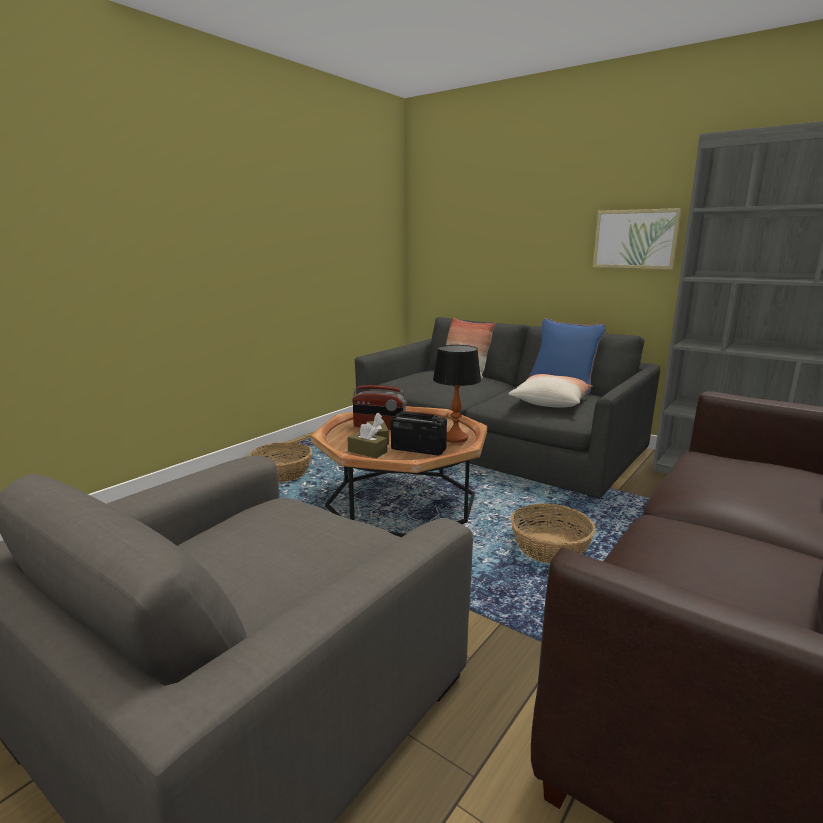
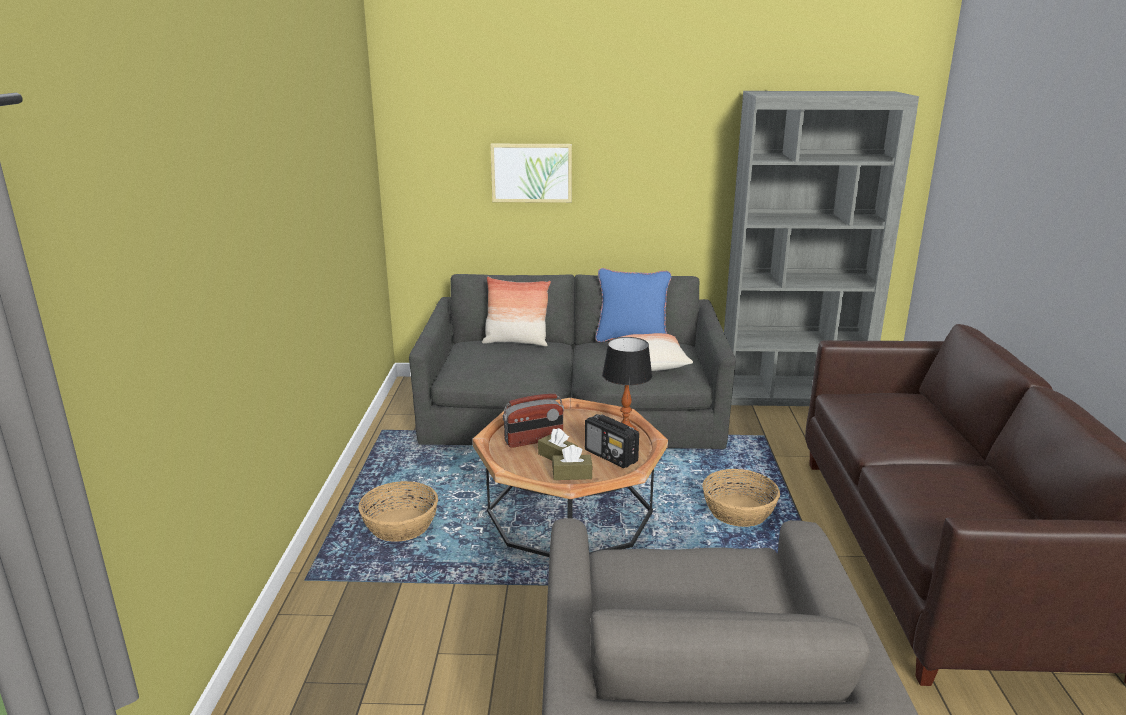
camera: 35 degrees left, 5 degrees up
(418, 449) = (611, 456): radio -> radio turned 120 degrees counterclockwise
(635, 239) = (676, 177): picture -> picture (531, 172)

